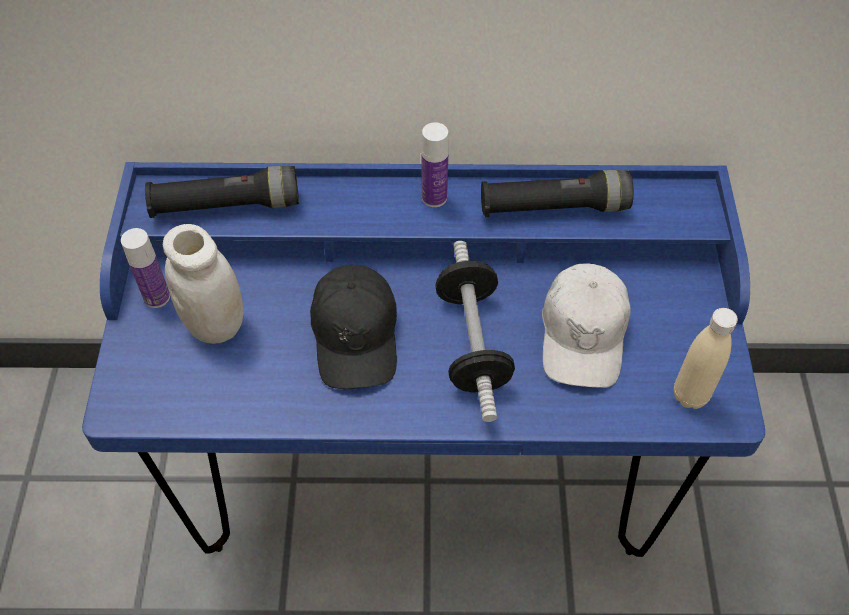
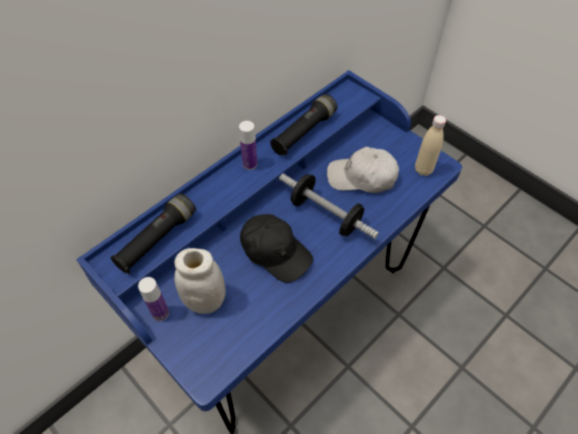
camera: 45 degrees left, 0 degrees up
(583, 334) = (362, 177): white cap -> white cap turned 135 degrees clockwise

